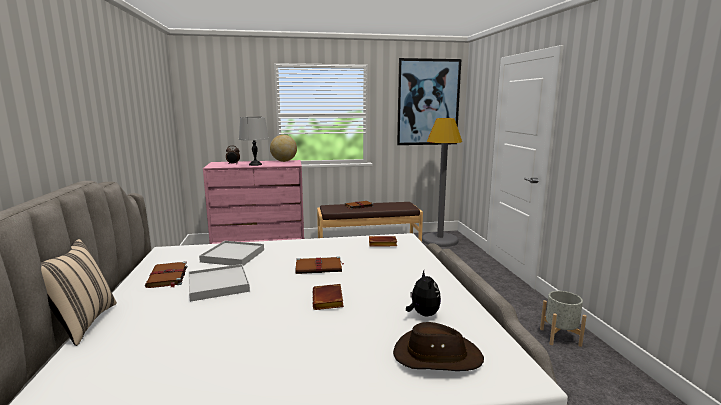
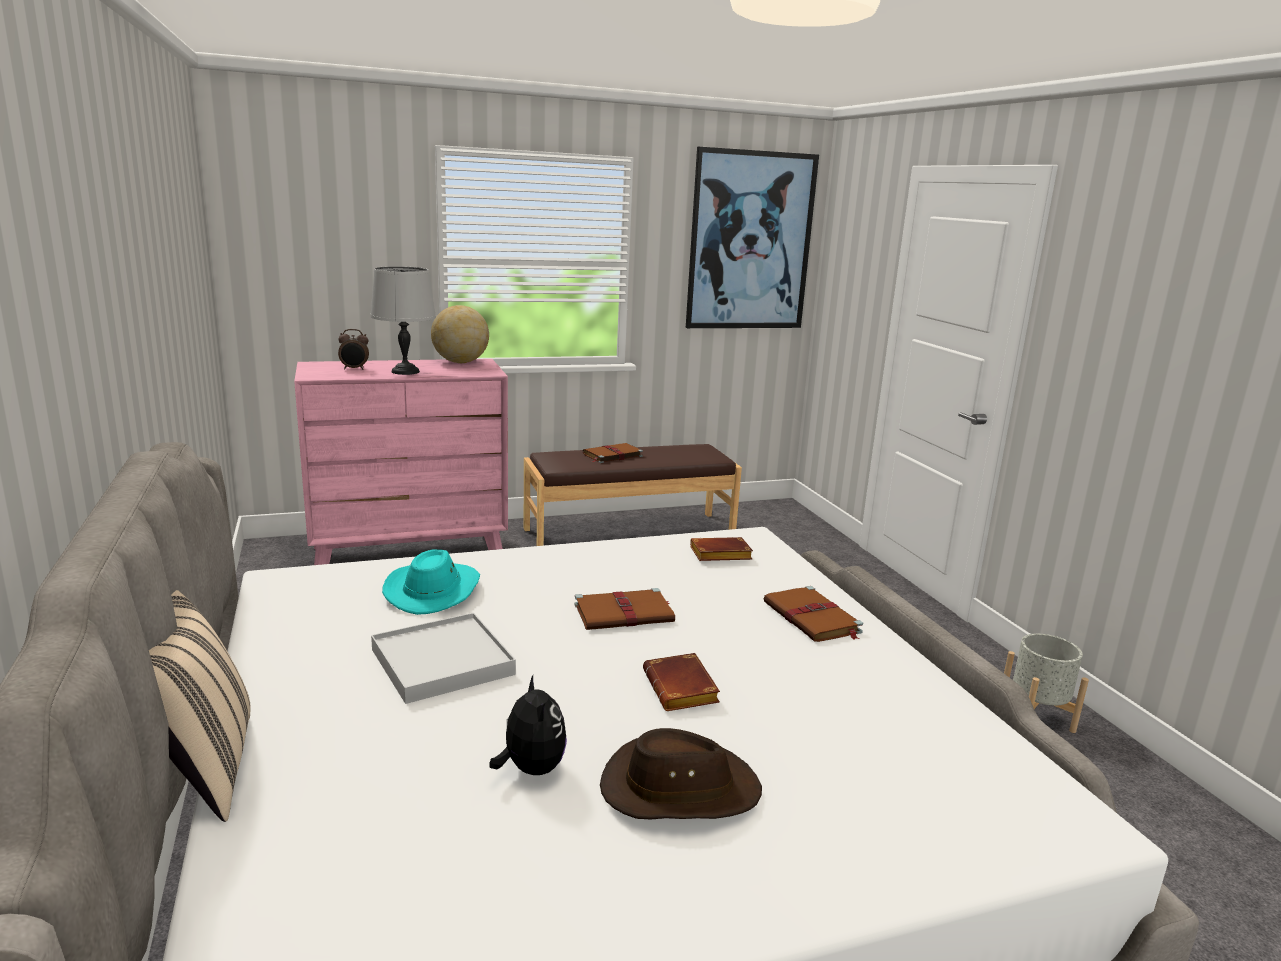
camera: 10 degrees left, 5 degrees up
(167, 277) = (322, 647): brown book -> brown book (812, 618)
(233, 256) = (433, 590): white tray -> turquoise hat
(423, 314) = (868, 710): plush toy -> plush toy (530, 768)
(436, 356) = (931, 796): brown hat -> brown hat (679, 788)
(440, 240) = (766, 521): grey floor lamp -> none

